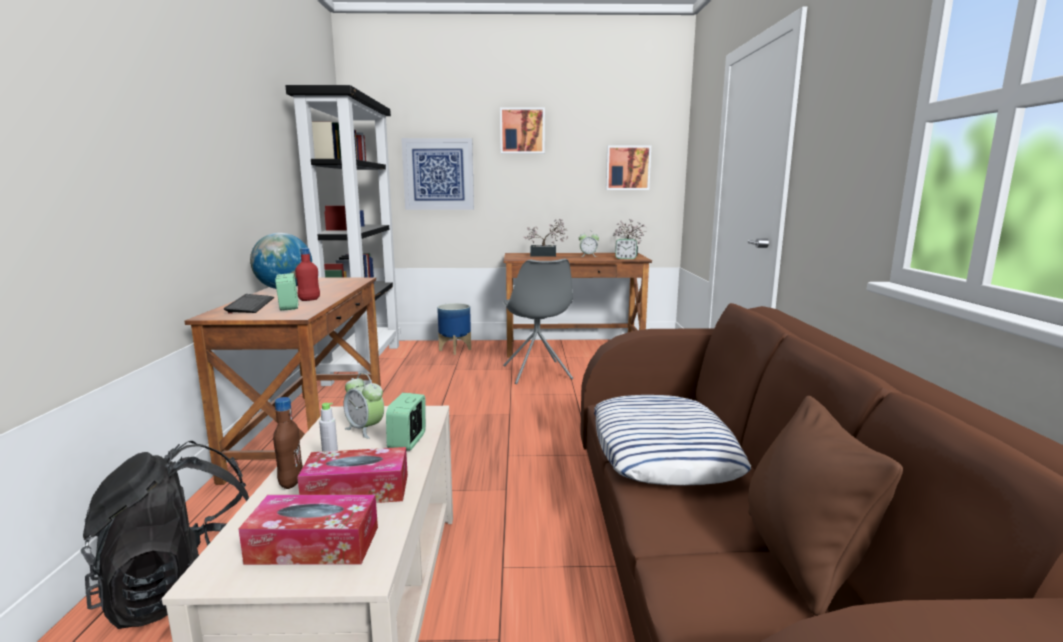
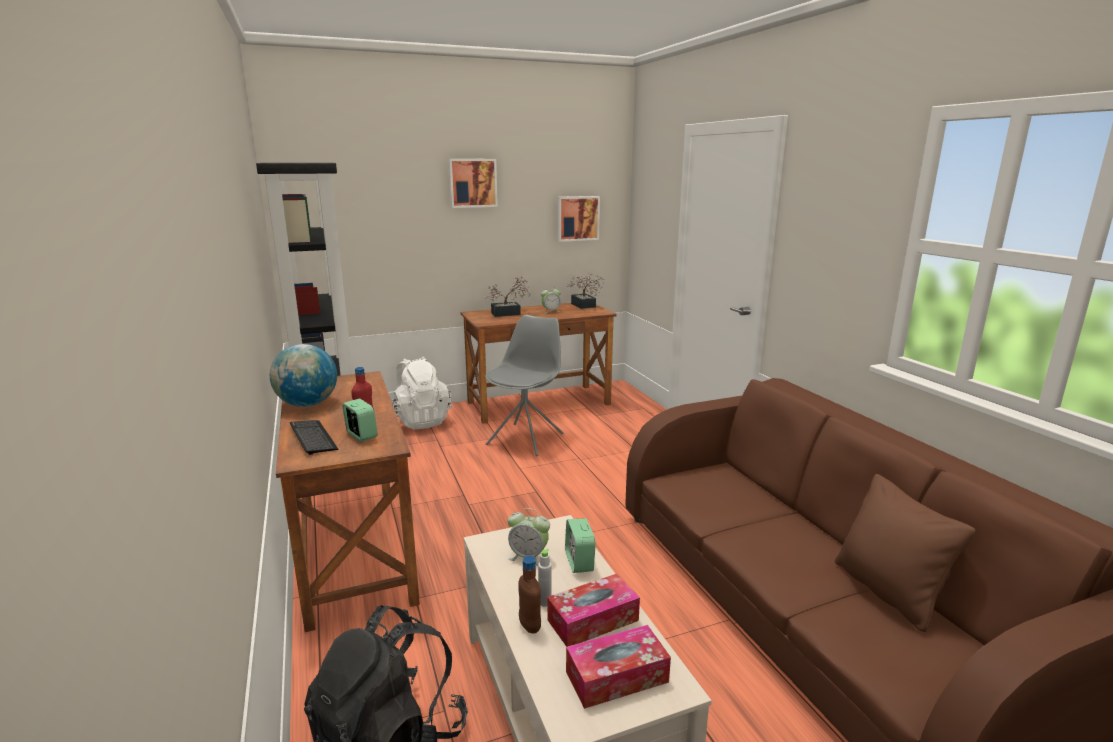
camera: 20 degrees left, 5 degrees up
(438, 174) = (383, 232): picture -> none
(455, 350) = (421, 421): planter -> white backpack
(537, 373) = (526, 439): grey chair -> grey chair turned 120 degrees counterclockwise
(625, 258) = (590, 313): alarm clock -> none
(663, 450) = (737, 518): pillow -> none

